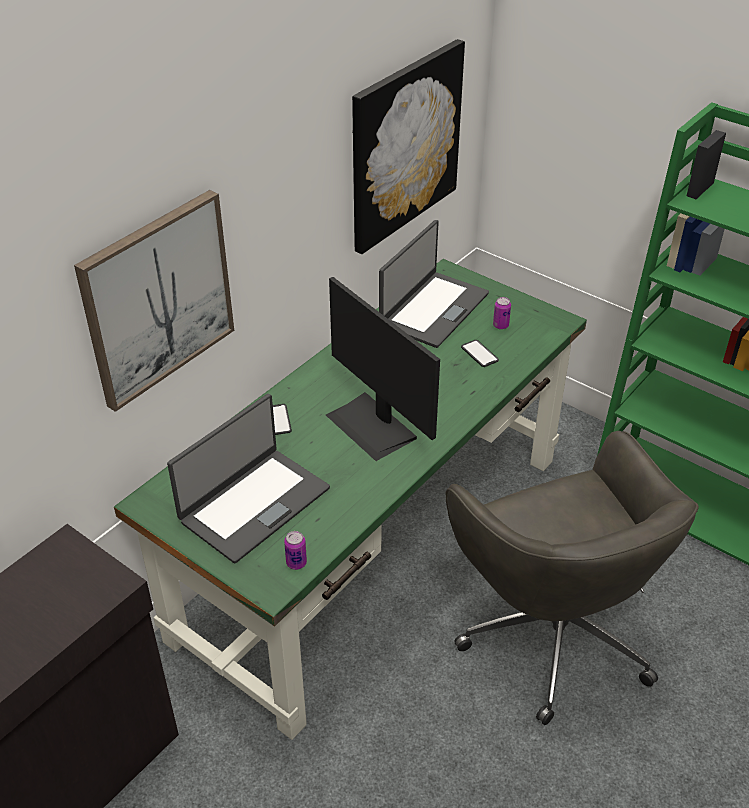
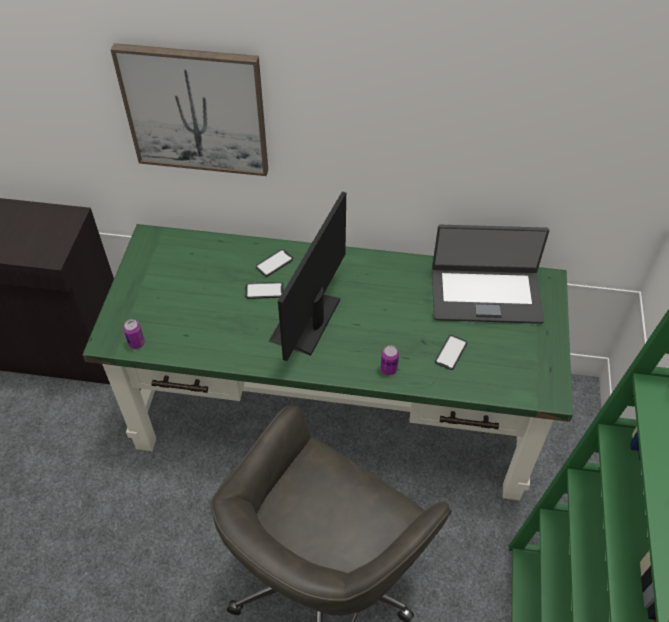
camera: 60 degrees right, 10 degrees up
(253, 504) = (180, 292): laptop -> none
(308, 440) = (264, 291): none -> phone
(404, 145) = (533, 140): picture -> none
(500, 325) = (504, 351): can -> can (388, 369)

